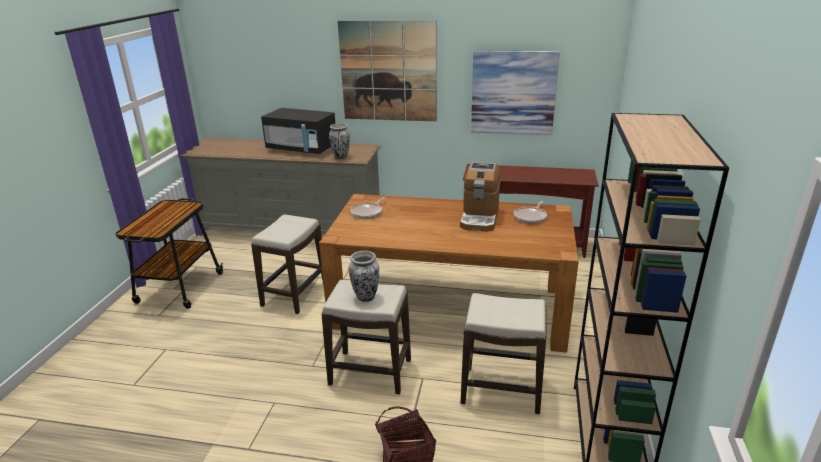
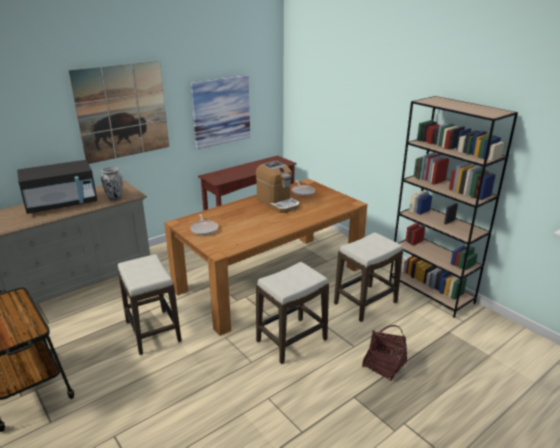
camera: 50 degrees left, 0 degrees up
(366, 297) = (295, 278): vase -> none

